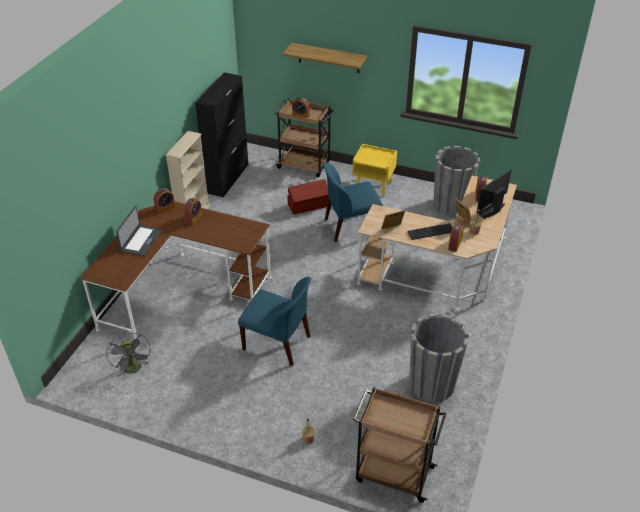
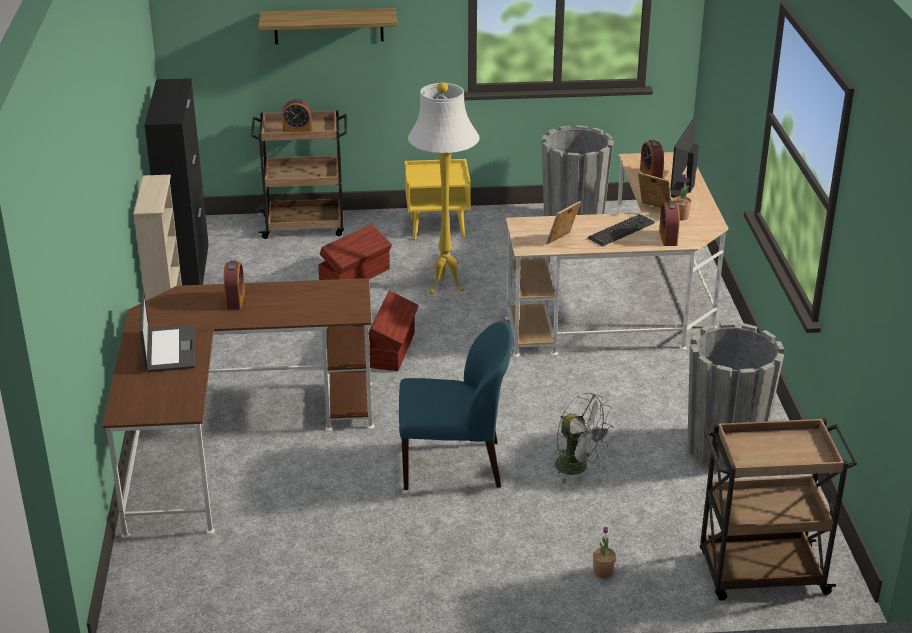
camera: 25 degrees left, 10 degrees down
(134, 369) = (238, 571): grey fan -> grey fan (578, 468)
(165, 208) = (172, 298): alarm clock -> none
(295, 259) = (391, 349): none -> brown storage box
(350, 227) = (444, 287): blue chair -> white floor lamp

